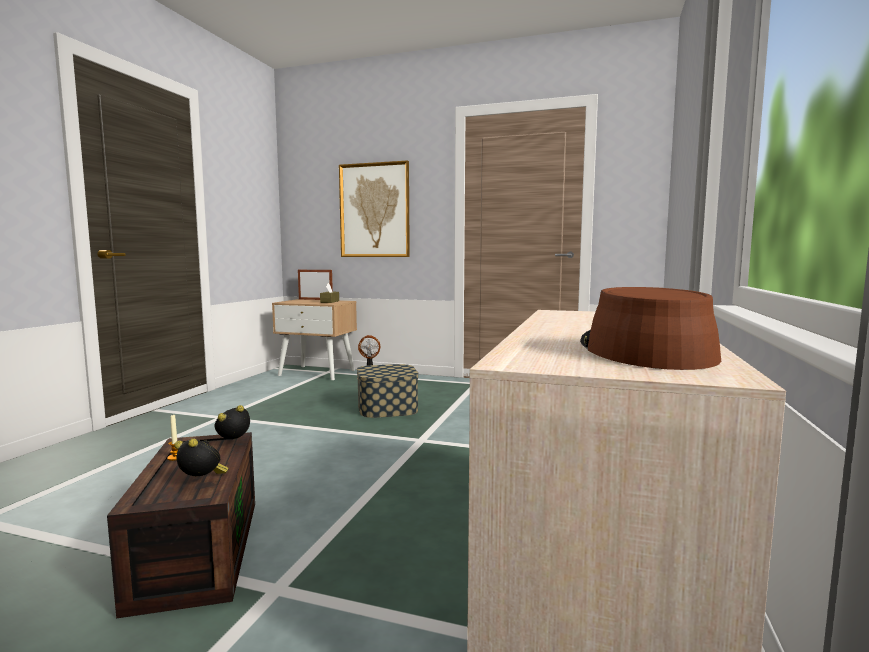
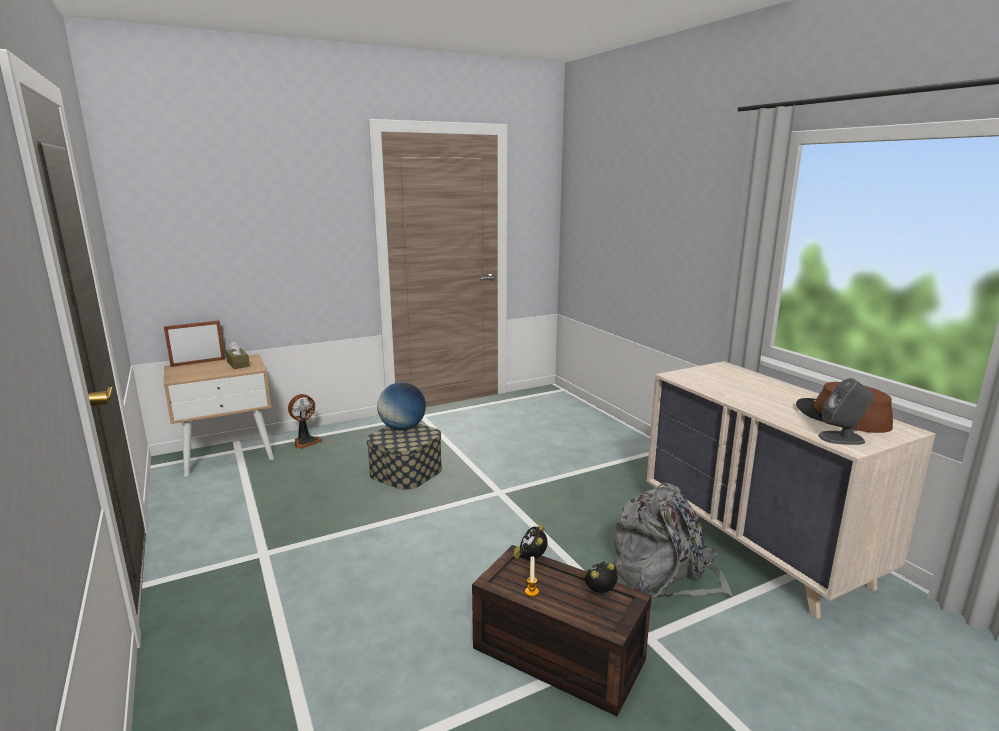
camera: 45 degrees left, 10 degrees up
(374, 210) = (273, 240): picture -> none
(396, 367) = (402, 428): none -> globe
(410, 558) = (664, 576): none -> grey backpack
(539, 357) = (842, 438): none -> grey speaker

